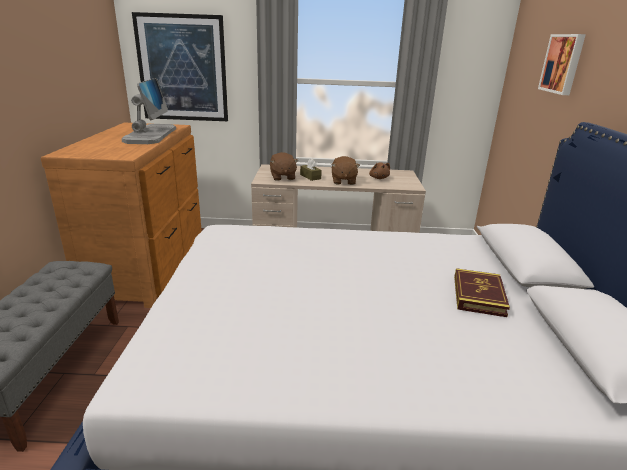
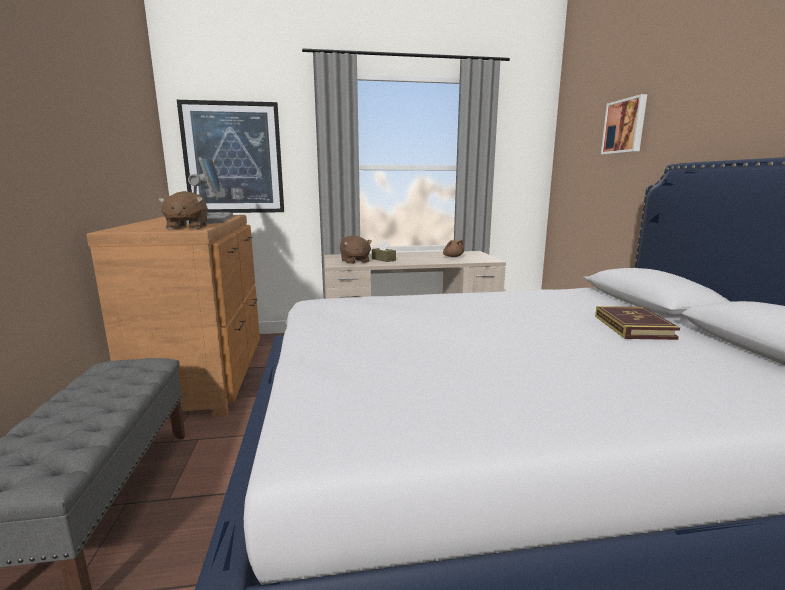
camera: 10 degrees left, 10 degrees down
(343, 181) = (420, 260): brown plush toy -> brown plush toy (187, 227)

